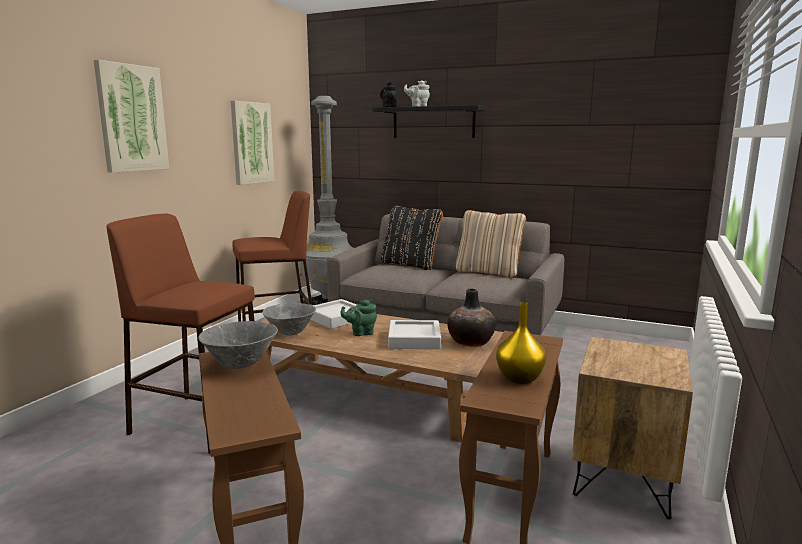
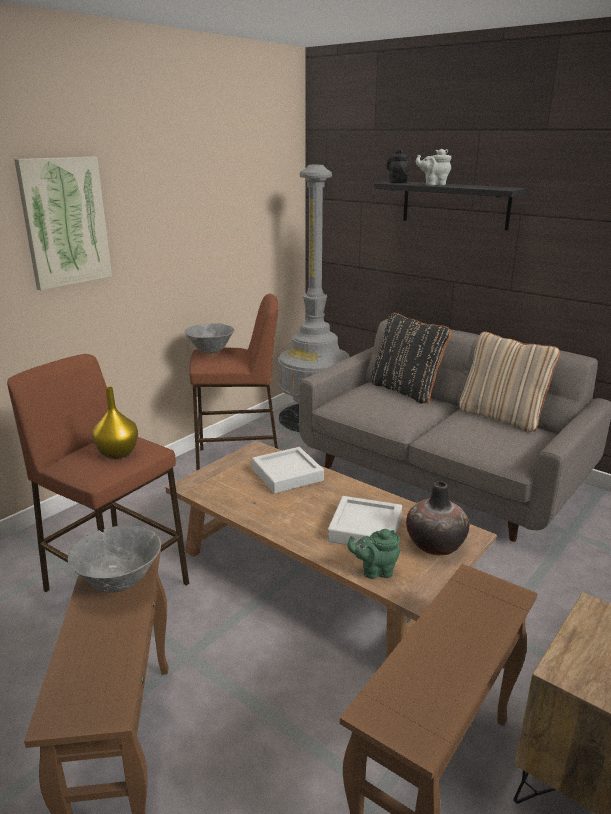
camera: 15 degrees right, 10 degrees up
(251, 143) = (222, 229): picture -> none
(290, 333) = (225, 495): grey bowl -> grey bowl (211, 351)
(361, 333) = (306, 506): green teapot -> green teapot (375, 571)
(520, 379) = (441, 676): yellow vase -> yellow vase (117, 453)

